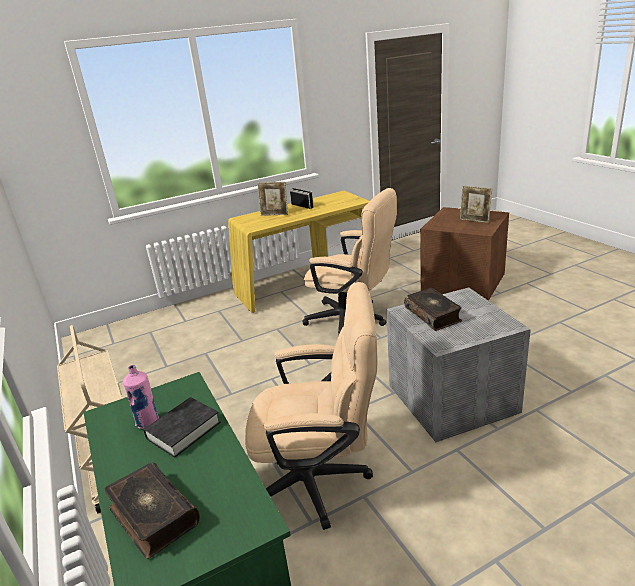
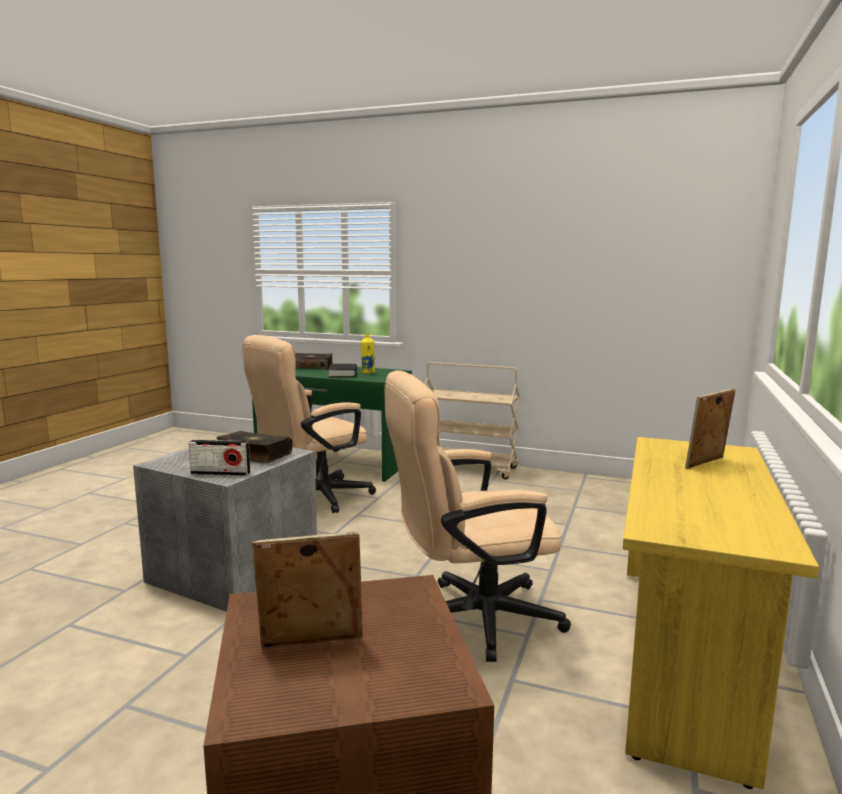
camera: 135 degrees right, 15 degrees down
(148, 422) = (367, 373): pink bottle -> yellow bottle
(302, 206) = (728, 490): radio -> radio (220, 473)

